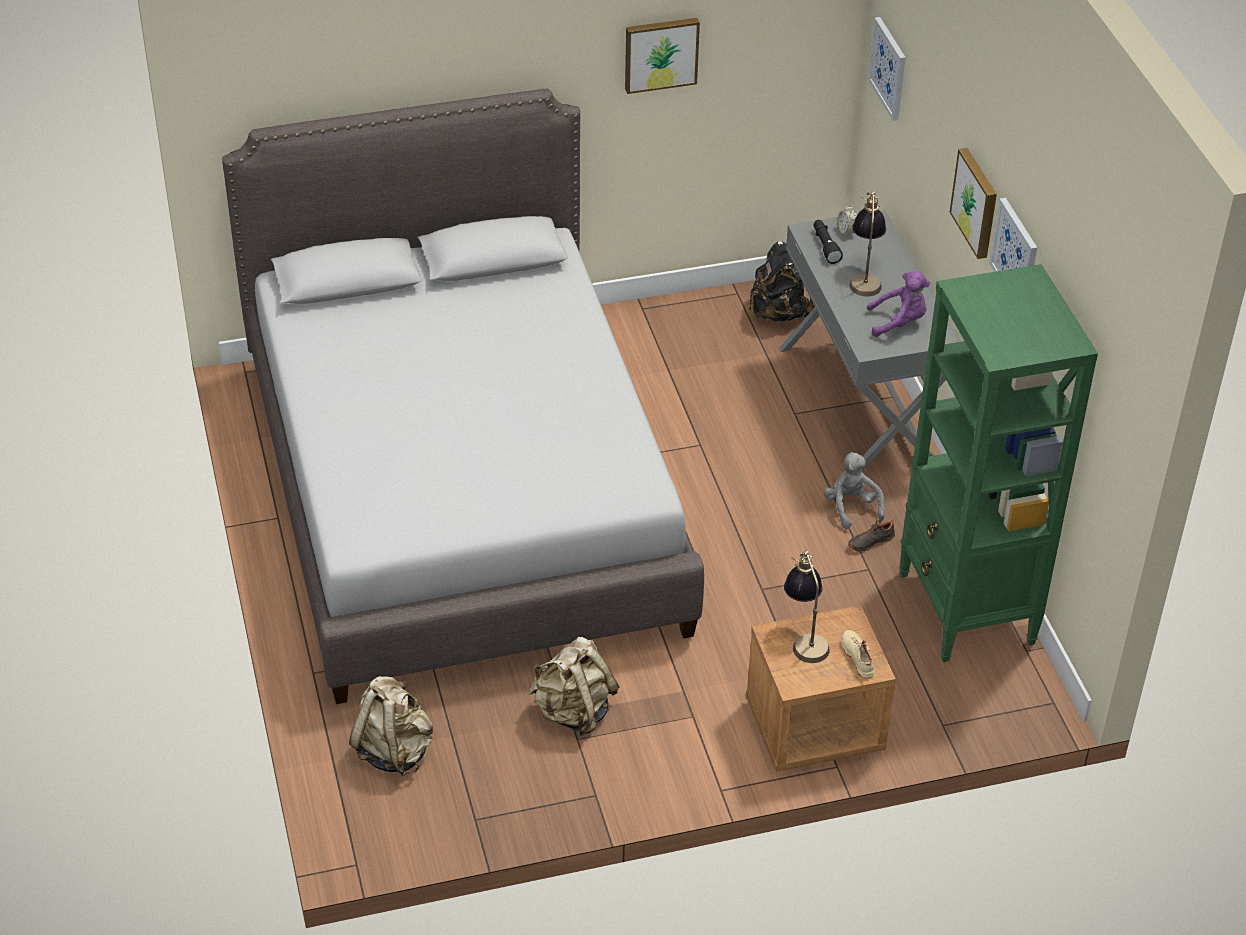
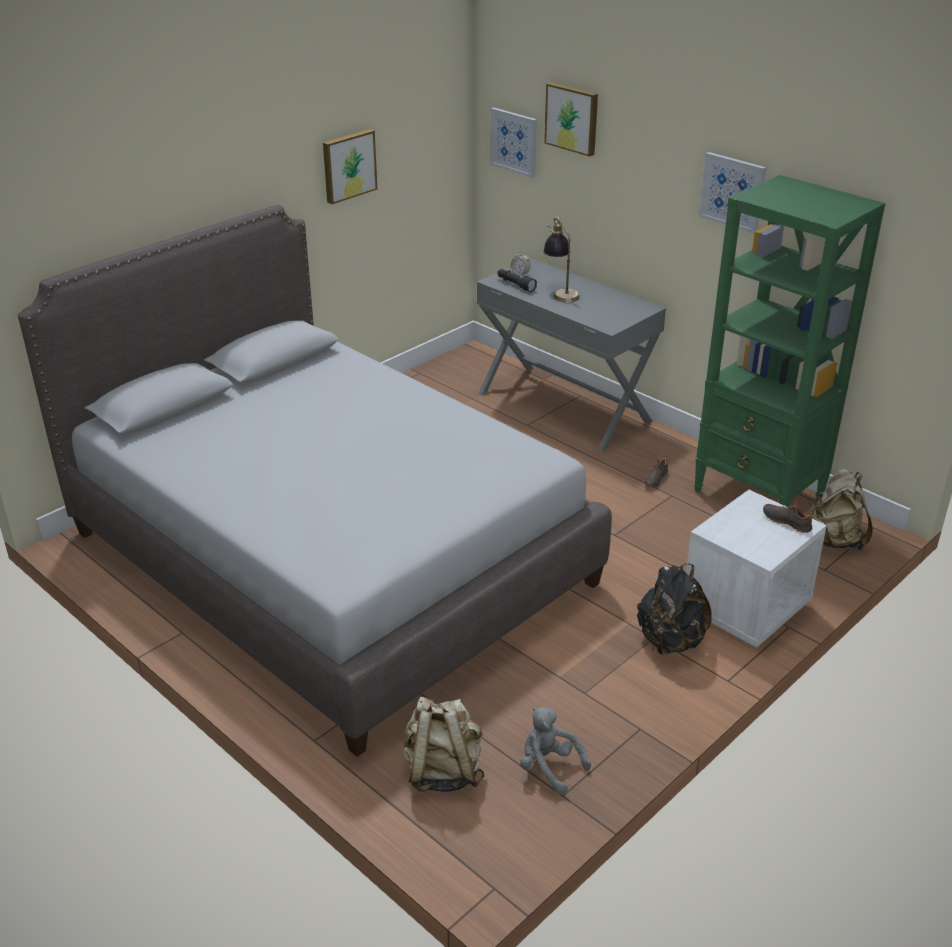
camera: 30 degrees left, 10 degrees down
(573, 712) = (562, 674): beige backpack -> beige backpack (833, 540)
(779, 312) = (458, 374): black backpack -> black backpack (670, 641)
(805, 637) = (736, 524): table lamp -> none
(813, 728) = (745, 608): brown nightstand -> white nightstand
(851, 507) = (621, 464): grey plush toy -> grey plush toy (549, 767)
(859, 657) = (787, 521): beige shoe -> black shoe
(899, 322) = (612, 308): purple plush toy -> none
(977, 202) = (665, 180): picture -> picture (572, 118)

